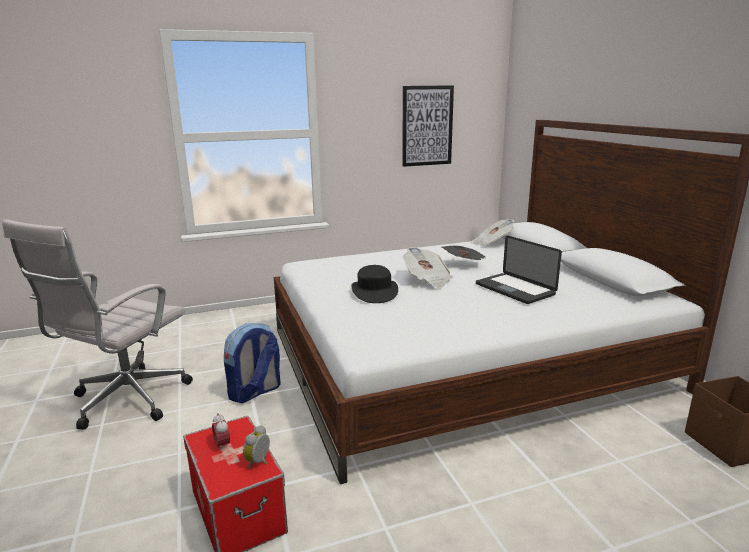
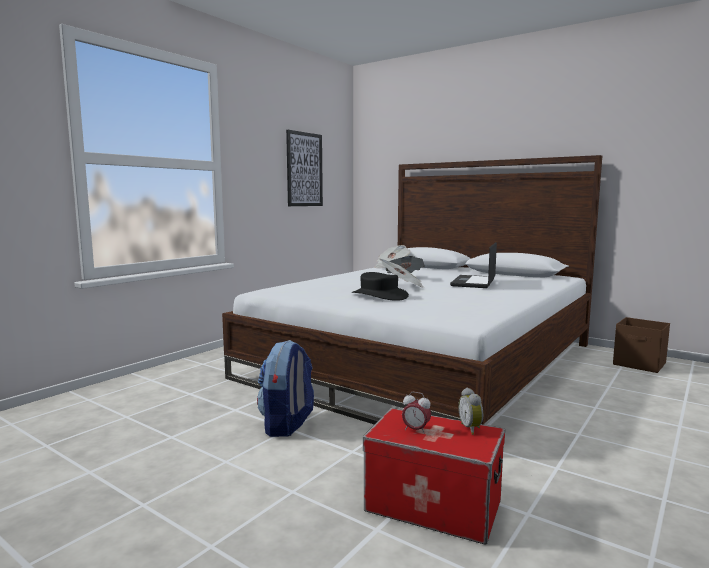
camera: 35 degrees left, 10 degrees down
(125, 401) = (138, 476): white office chair -> none
(514, 289) = (473, 283): laptop -> laptop turned 90 degrees clockwise

